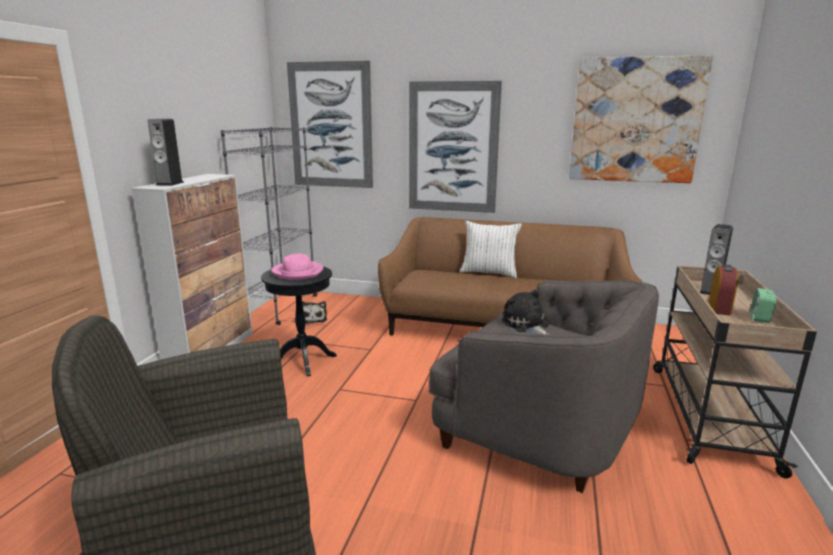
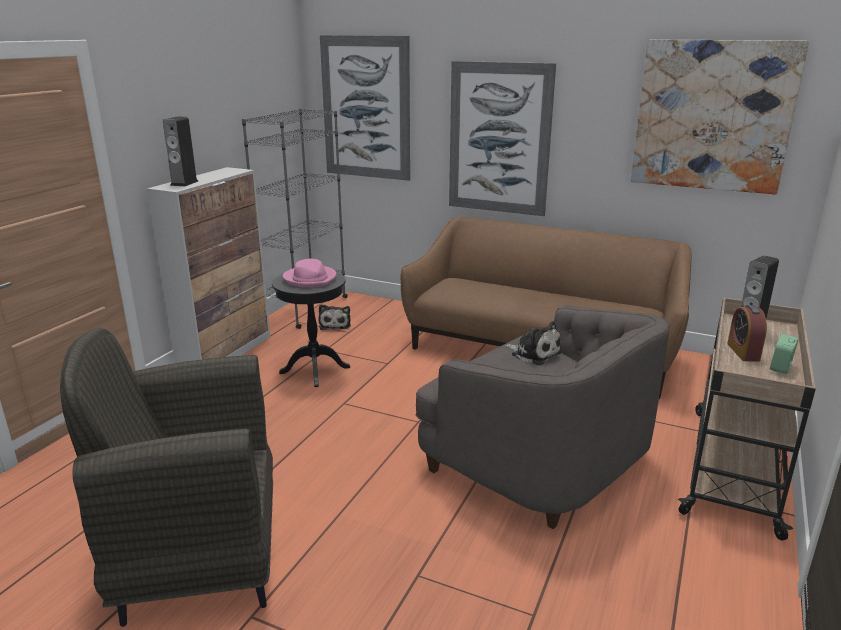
camera: 10 degrees right, 5 degrees up
(489, 273) = (529, 286): white pillow -> none
(526, 325) = (534, 353): plush toy -> plush toy turned 150 degrees clockwise
(719, 308) = (743, 352): alarm clock -> alarm clock turned 150 degrees clockwise

